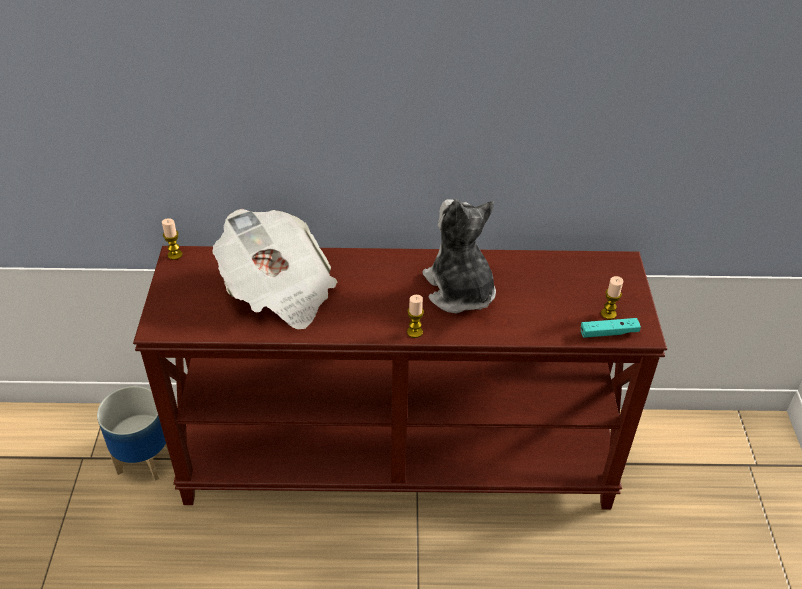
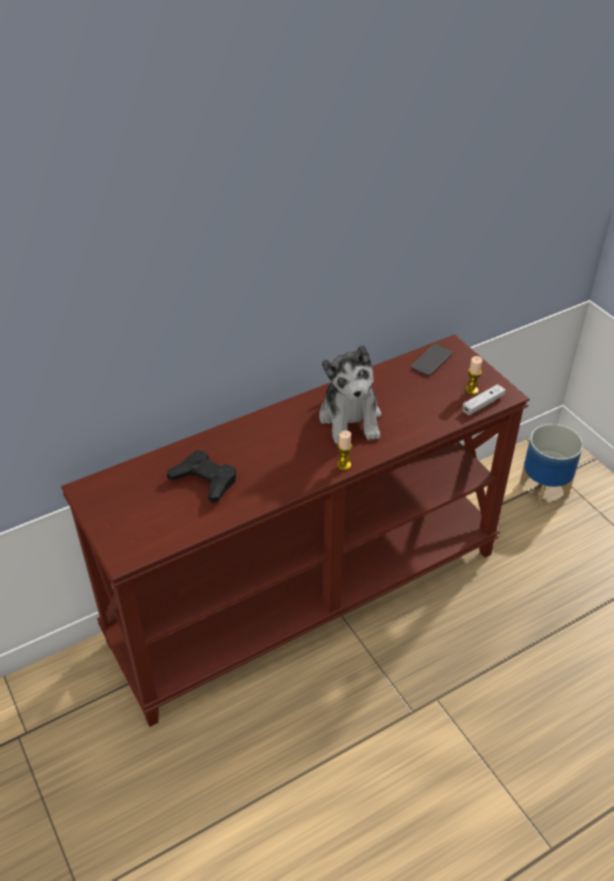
camera: 30 degrees left, 0 degrees up
(145, 459) = (82, 707): planter -> planter (544, 489)
(175, 255) = (81, 489): candle -> none
(279, 291) = (204, 480): newspaper -> black game controller
(459, 291) = (351, 418): plush toy -> plush toy turned 135 degrees counterclockwise
(590, 268) = (431, 361): none -> phone
(609, 332) = (483, 404): turquoise game controller -> white game controller

